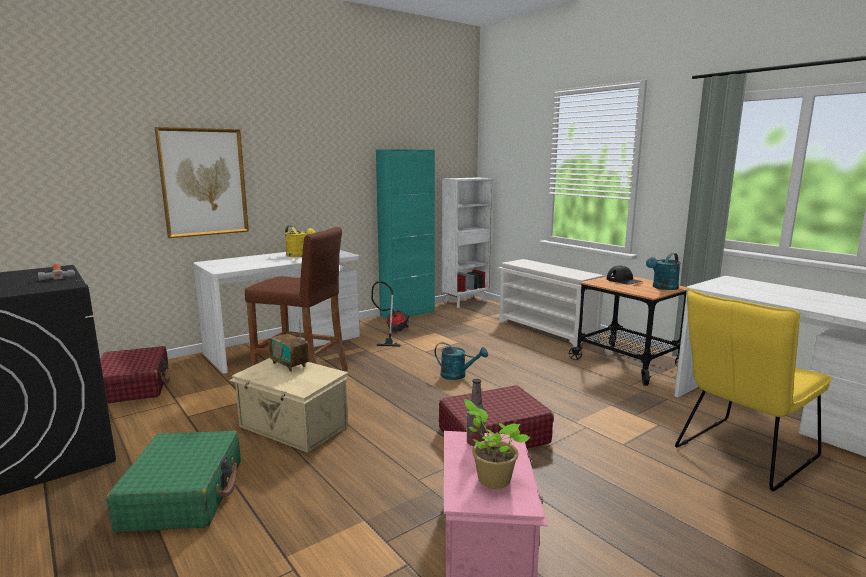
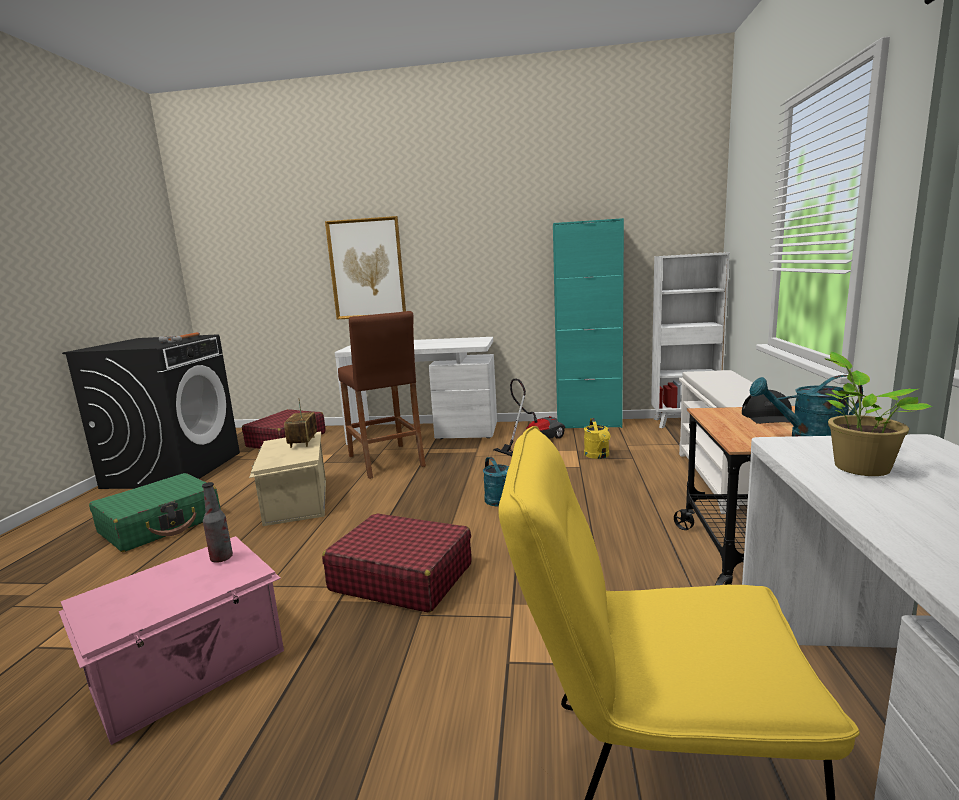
camera: 45 degrees right, 0 degrees up
(299, 256) = (439, 342): yellow watering can -> yellow watering can (598, 456)
(491, 479) = (144, 596): potted plant -> potted plant (858, 467)

